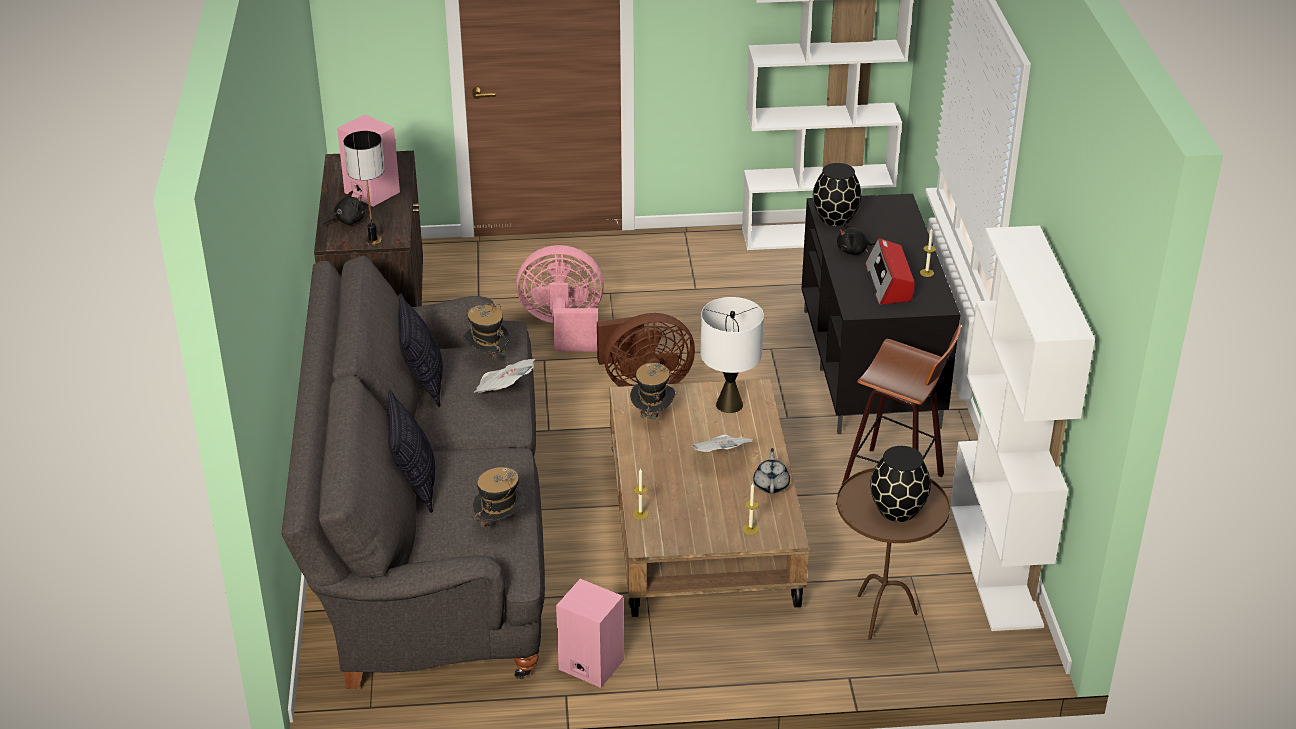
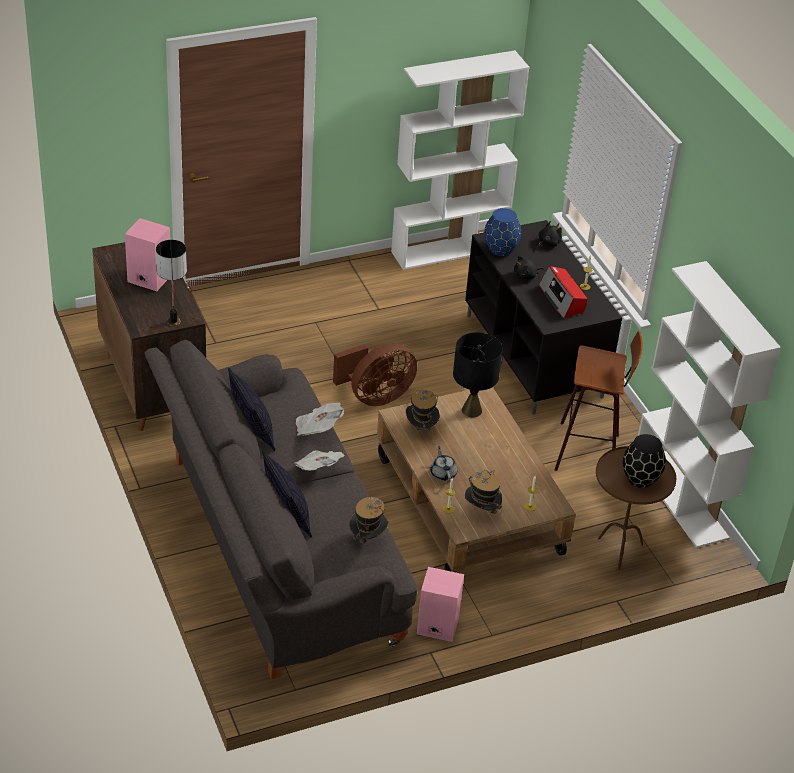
camera: 20 degrees left, 5 degrees up
(348, 221) = (144, 307): black plush toy -> black plush toy (548, 243)
(488, 358) = (290, 404): hat -> hat (481, 511)
(563, 327) = (293, 357): pink fan -> none
(721, 456) = (484, 453): newspaper -> newspaper (318, 469)
(729, 404) = (471, 410): white table lamp -> black table lamp
(771, 484) = (529, 469): grey teapot -> grey teapot (443, 473)
(835, 218) = (501, 249): black vase -> blue vase

